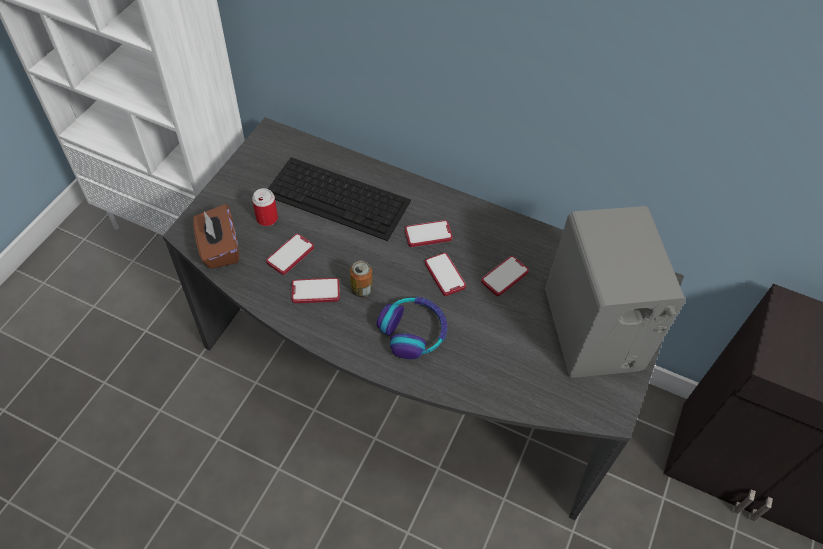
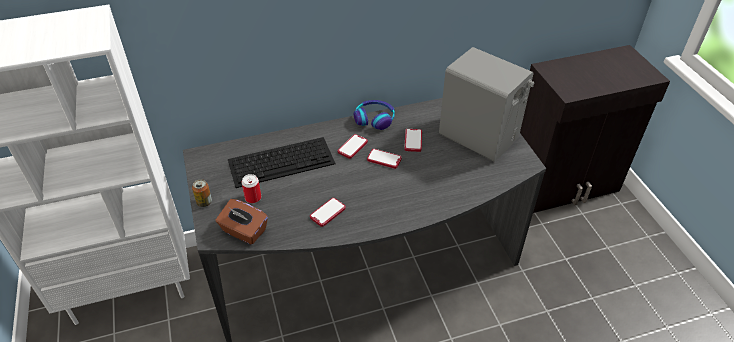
camera: 40 degrees left, 10 degrees down
(290, 255) = (290, 206): phone -> none
(361, 289) = (351, 195): can -> can (204, 202)
(413, 332) = (401, 195): headphones -> headphones (374, 119)

